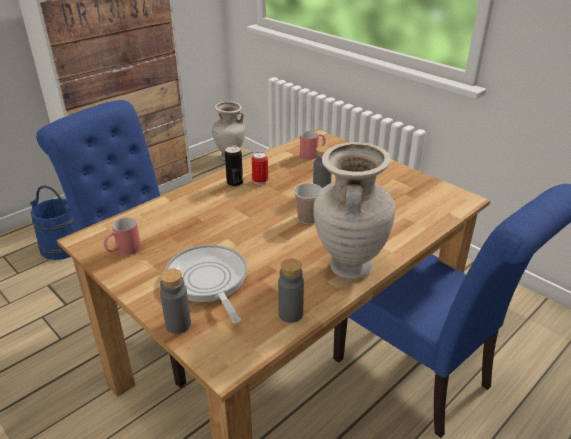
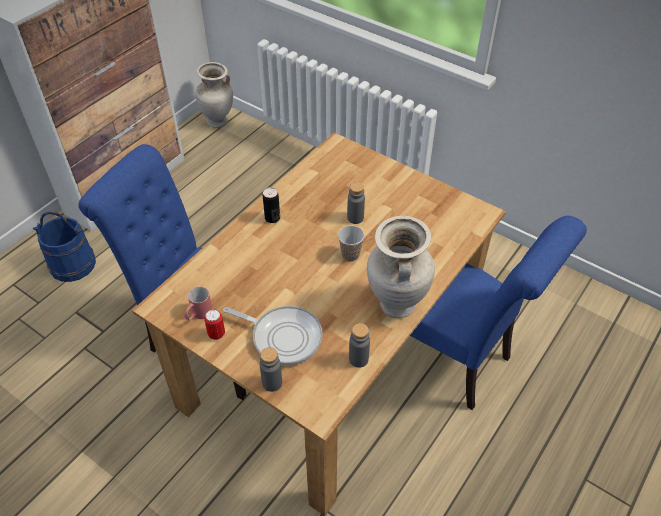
camera: 10 degrees left, 15 degrees up
(208, 281) = (283, 337): frying pan -> frying pan turned 150 degrees clockwise
(260, 181) = (296, 213): can -> can (216, 334)
(312, 154) = (337, 170): red mug -> none

